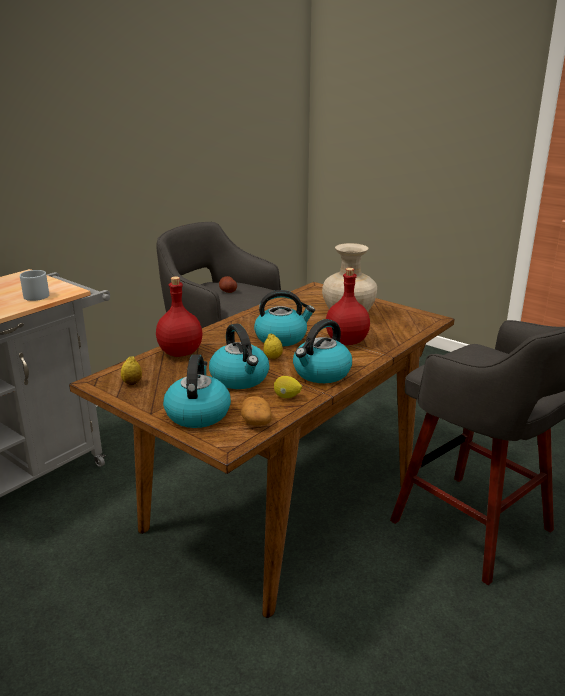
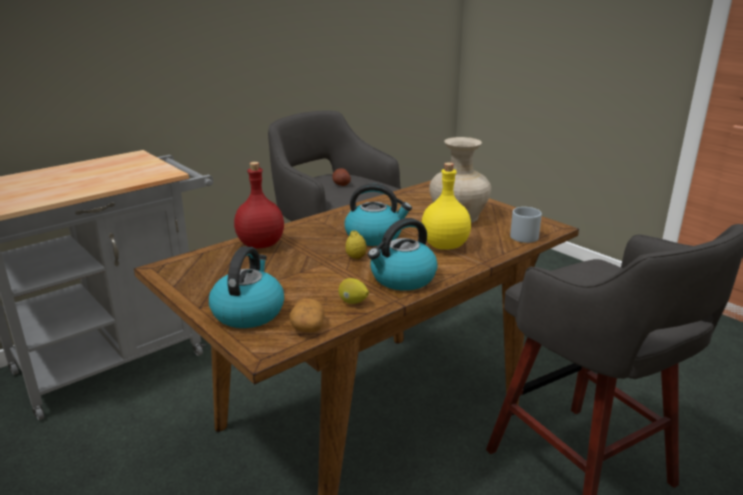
camera: 10 degrees right, 0 degrees up
(37, 295) = (135, 175): grey mug -> grey mug (522, 235)
(132, 383) = (196, 273): lemon -> none
(240, 378) = (311, 277): kettle -> none
(345, 341) = (443, 245): red bottle -> yellow bottle

